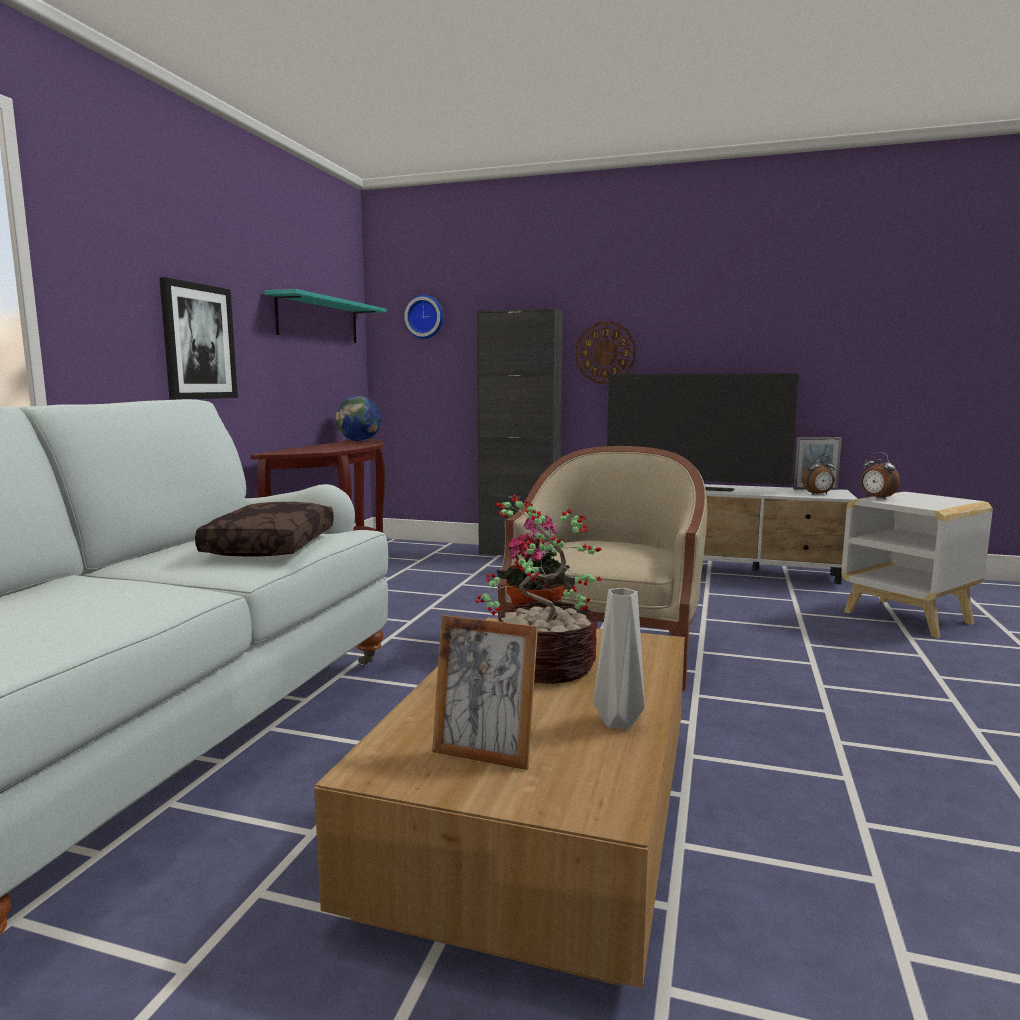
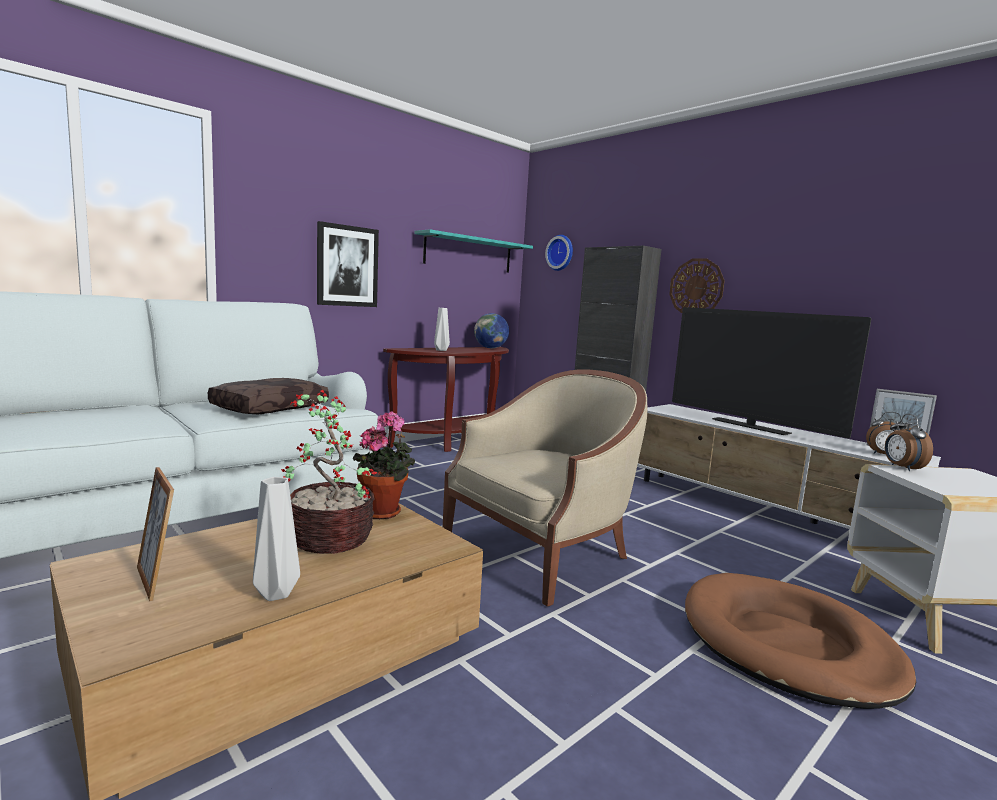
camera: 30 degrees right, 0 degrees up
(323, 449) = (440, 350): none -> grey vase
(864, 660) = (787, 644): none -> brown dog bed

